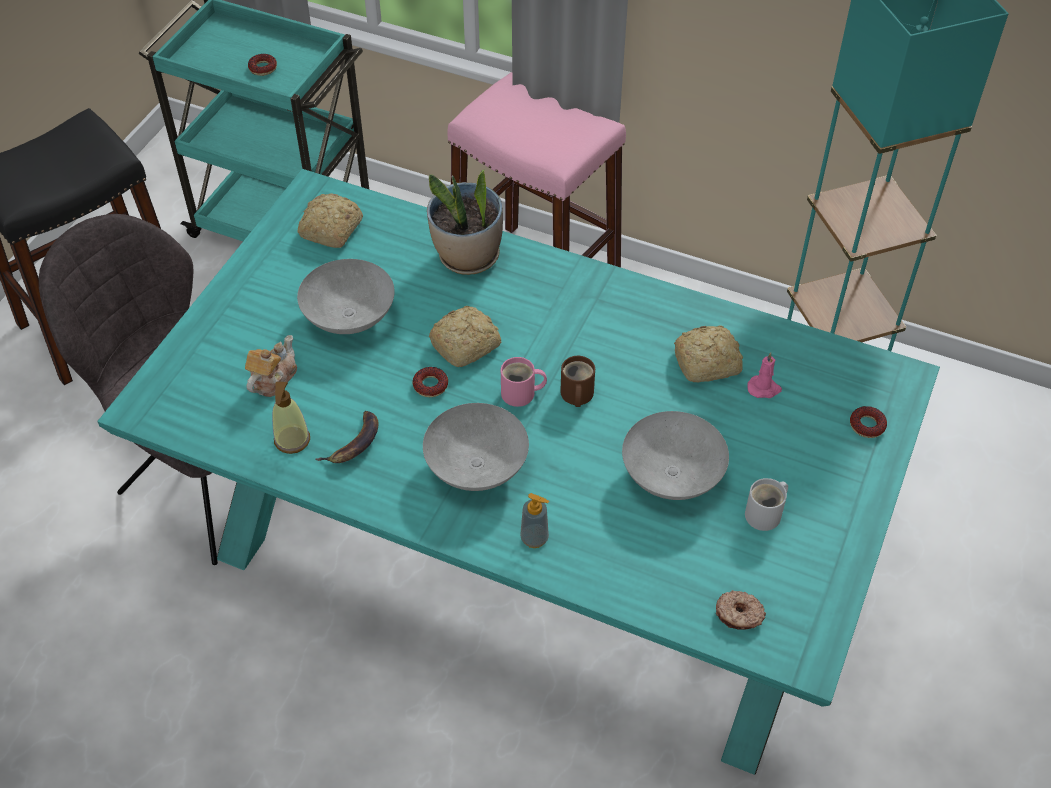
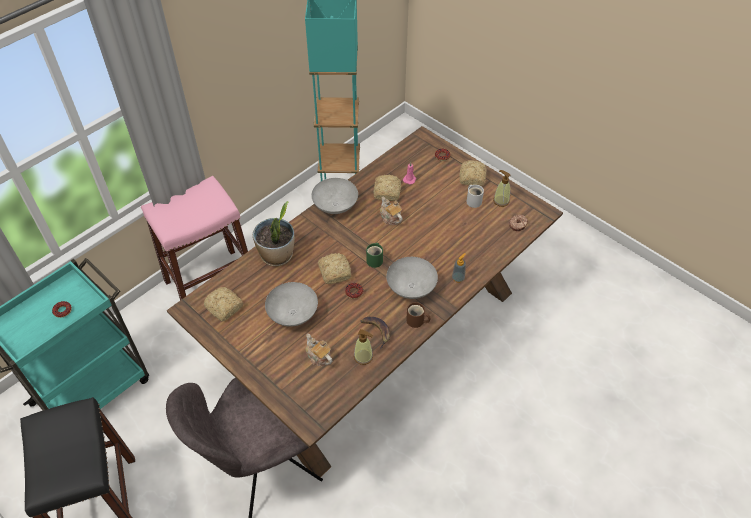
camera: 70 degrees left, 0 degrees up
(521, 394) = (375, 260): pink mug -> green mug
(522, 554) = (375, 340): turquoise dining table -> brown dining table
(575, 395) = (385, 241): brown mug -> brown mug (416, 321)
(640, 387) = (390, 218): none -> teapot
(670, 477) = (443, 223): grey bowl -> grey bowl (335, 207)
(795, 566) = (501, 201): none -> soap dispenser
(833, 495) = (472, 178): none -> bread

